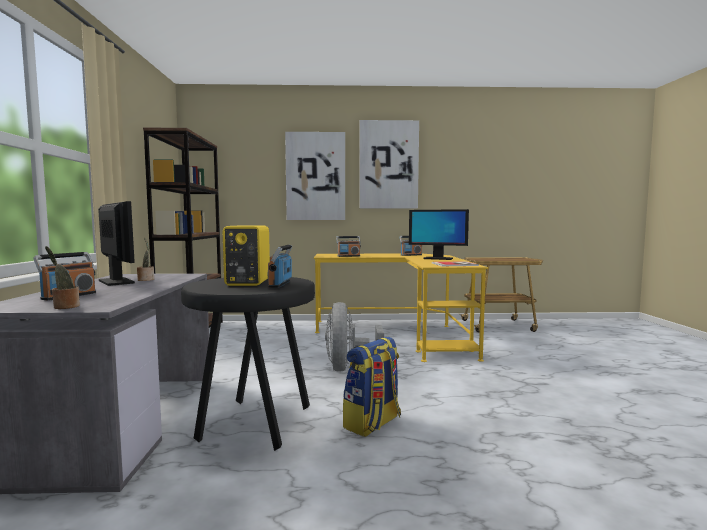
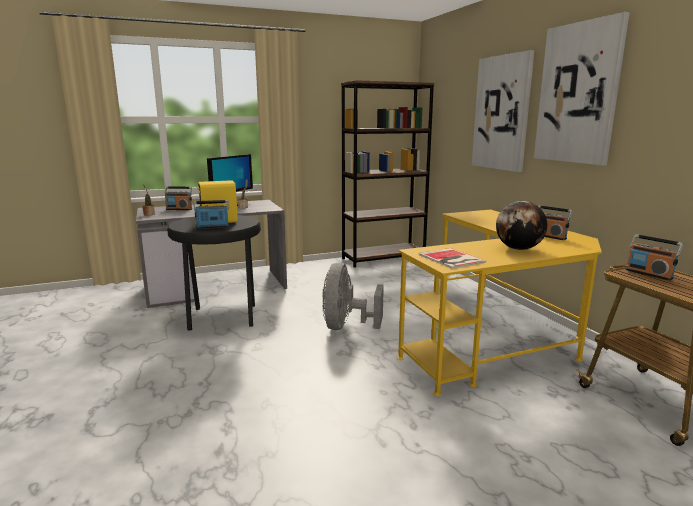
camera: 70 degrees right, 10 degrees up
(348, 256) = (477, 220): radio -> radio (649, 274)
(348, 368) = (346, 326): grey fan -> grey fan turned 60 degrees counterclockwise
(373, 423) = (233, 353): backpack -> none
(437, 258) = (518, 249): monitor -> globe

